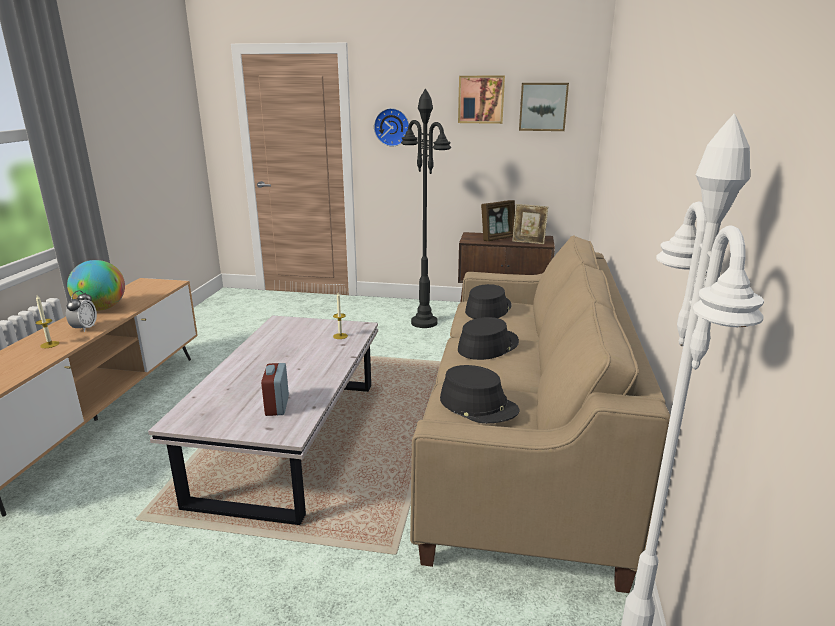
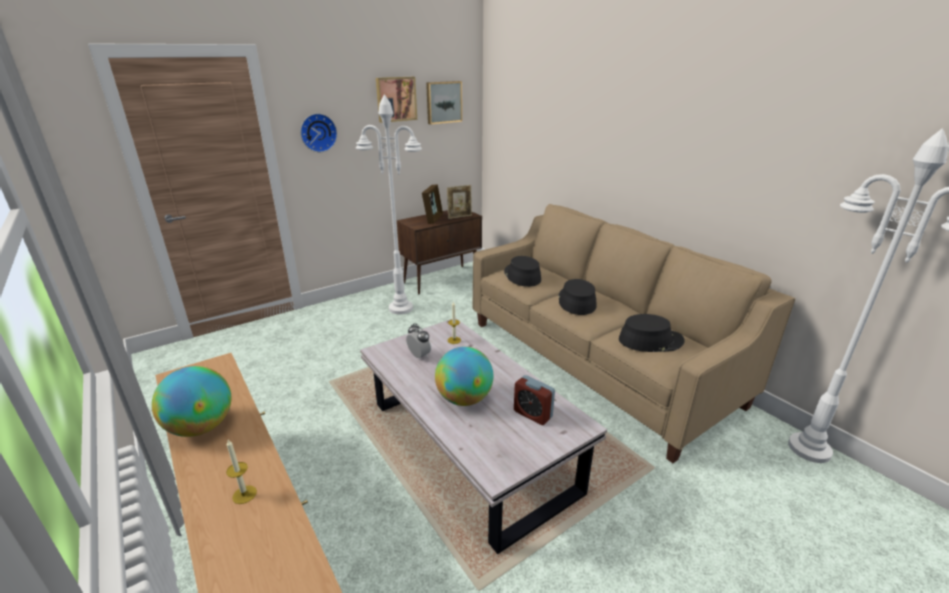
camera: 45 degrees left, 5 degrees up
(84, 328) = (240, 455): alarm clock -> alarm clock (419, 356)
(260, 373) = (464, 399): none -> globe
(424, 323) = (401, 308): black floor lamp -> white floor lamp

